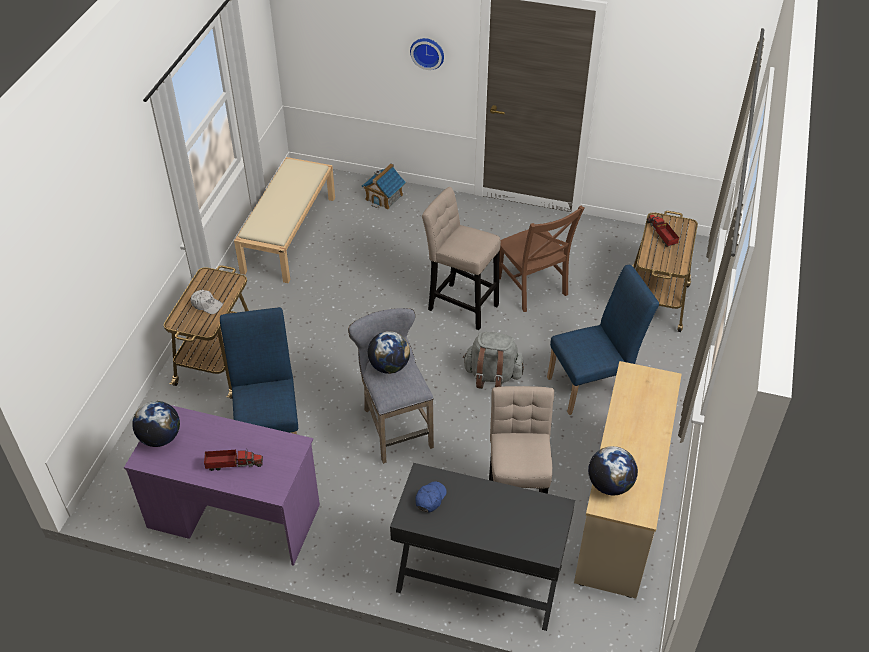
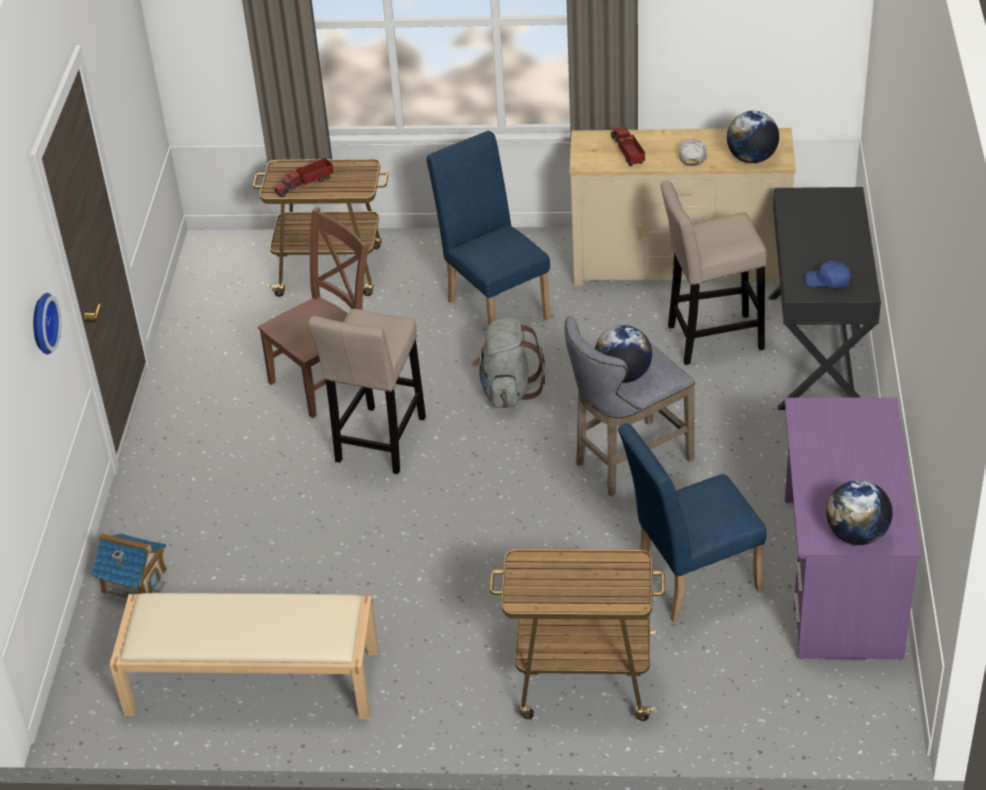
camera: 100 degrees left, 5 degrees down
(206, 305) = (584, 578): white cap -> white cap (693, 156)
(232, 464) = (861, 454): toy truck -> toy truck (627, 152)

